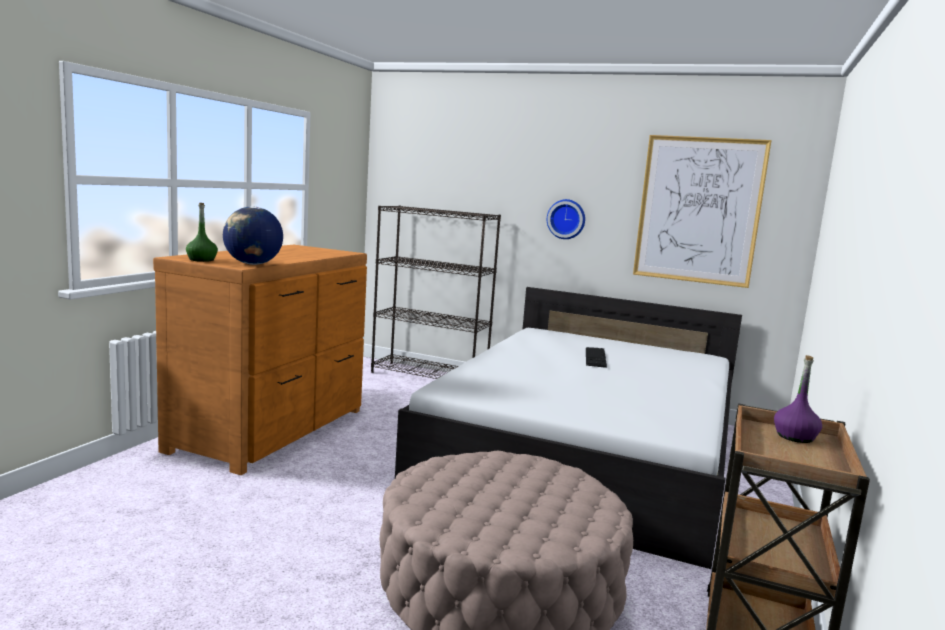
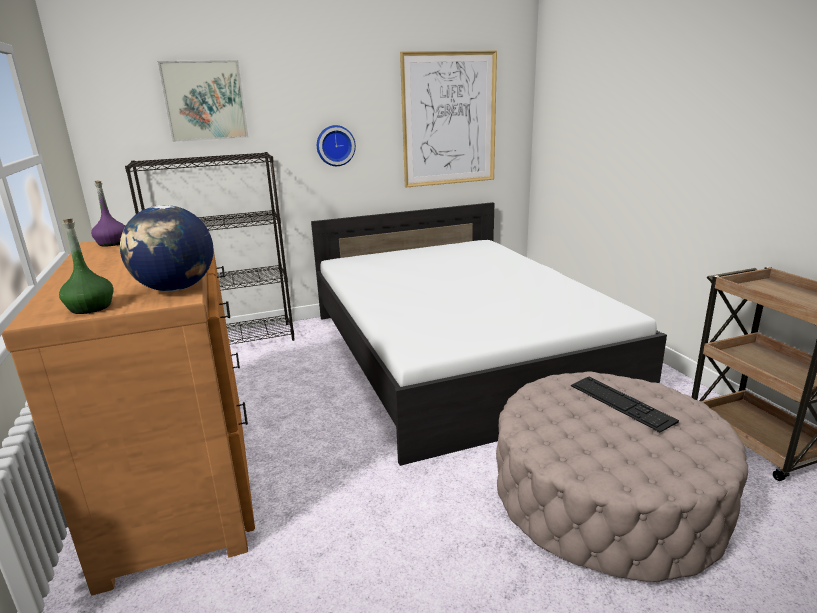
camera: 40 degrees left, 10 degrees up
(462, 165) = (205, 101): none -> picture
(595, 357) = (434, 270): keyboard -> keyboard (621, 403)
(795, 437) = (767, 288): purple bottle -> purple bottle (112, 243)

